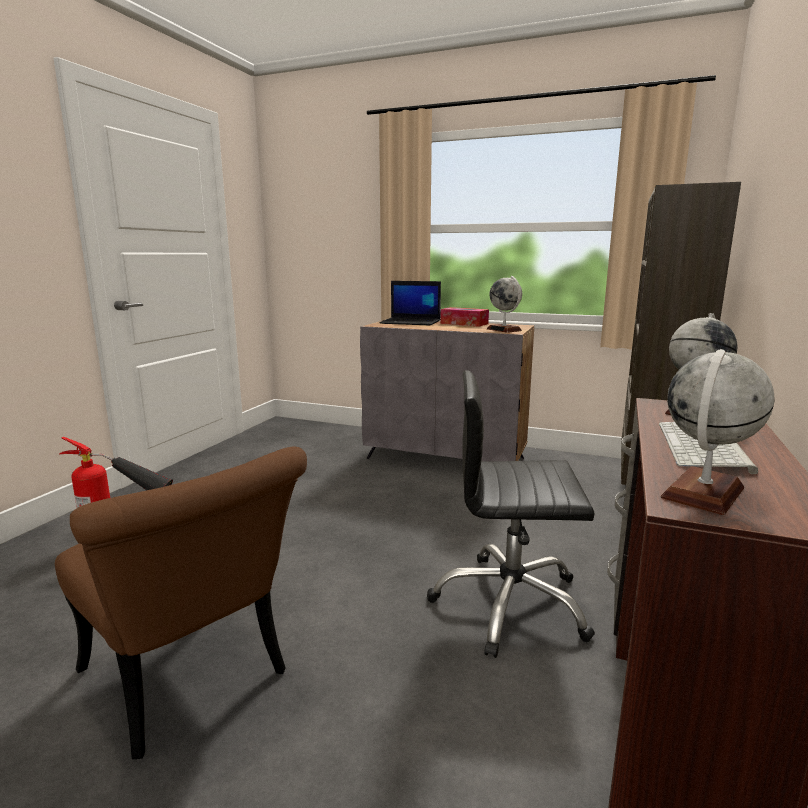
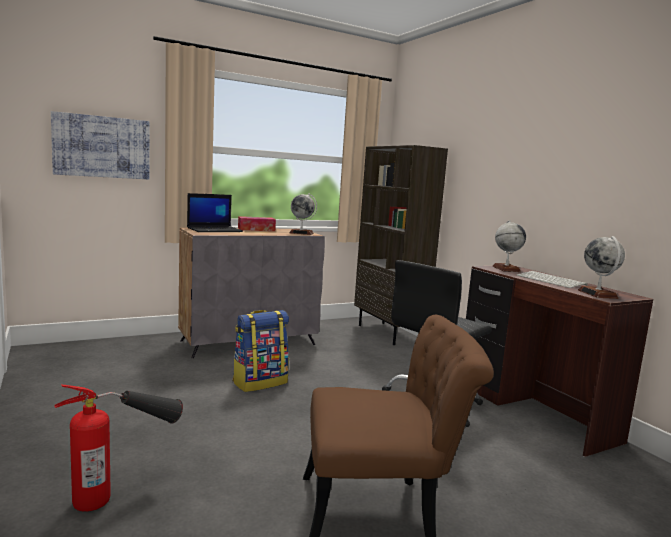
camera: 50 degrees left, 5 degrees down
(334, 237) = (102, 147): none -> picture
(374, 500) = (260, 382): none -> backpack

